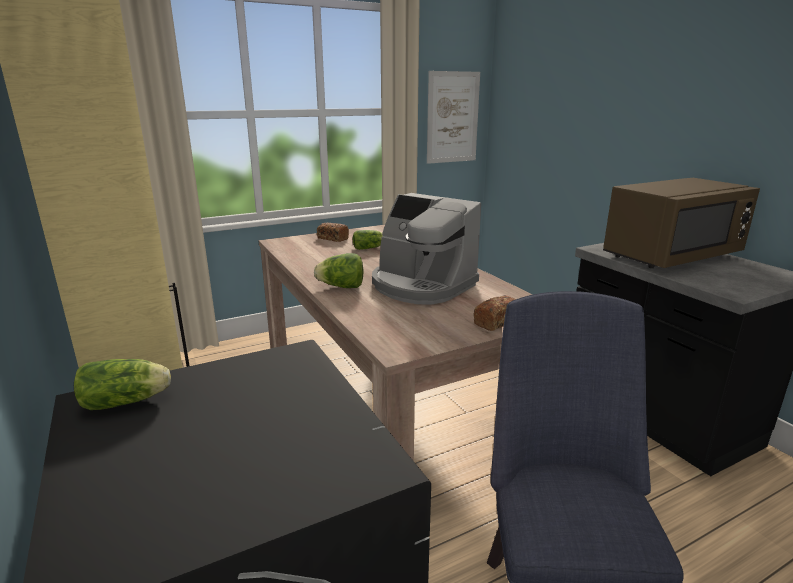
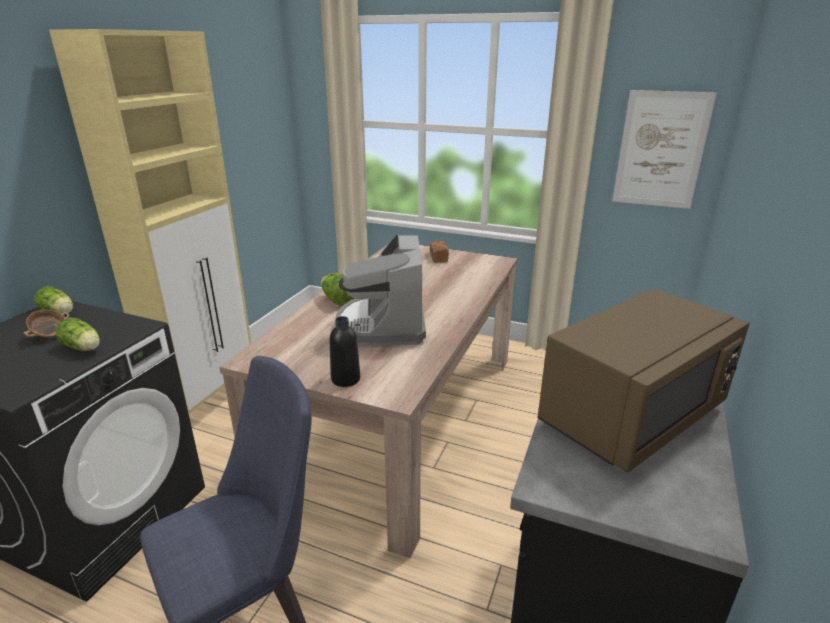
camera: 50 degrees right, 5 degrees up
(206, 417) = (51, 335): none -> bowl
(370, 248) = (440, 277): lettuce -> lettuce (84, 348)
(496, 322) = (345, 379): bread -> black bottle
(671, 256) = (631, 415): brown microwave -> brown microwave turned 60 degrees counterclockwise

